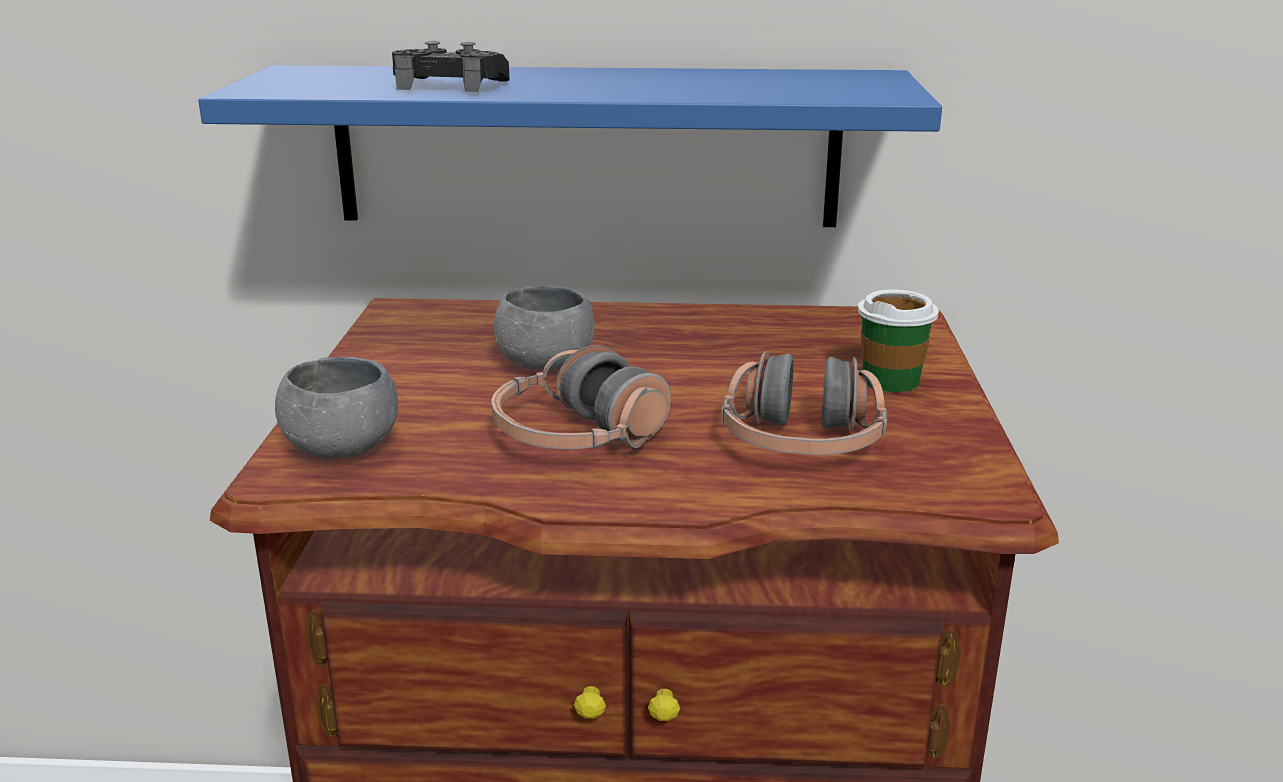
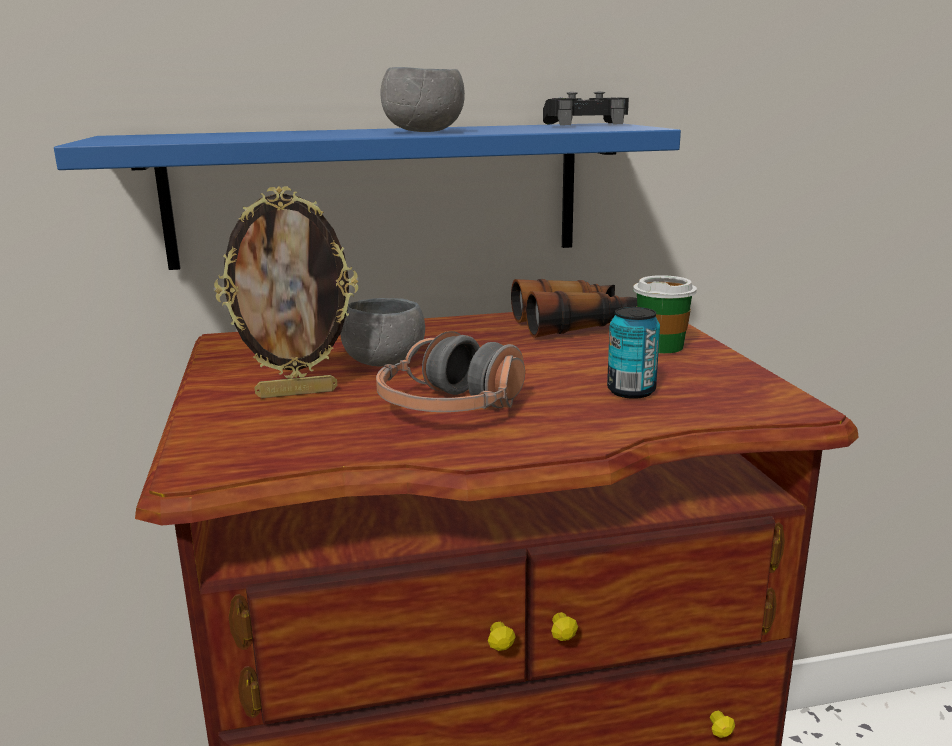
camera: 15 degrees left, 5 degrees down
(343, 448) = (246, 440): grey bowl -> grey bowl (424, 132)
(428, 393) = (297, 392): none -> picture frame
(450, 86) = (279, 135): black game controller -> black game controller (586, 125)
(802, 442) = (631, 391): headphones -> can
(808, 334) = (575, 325): none -> binoculars

